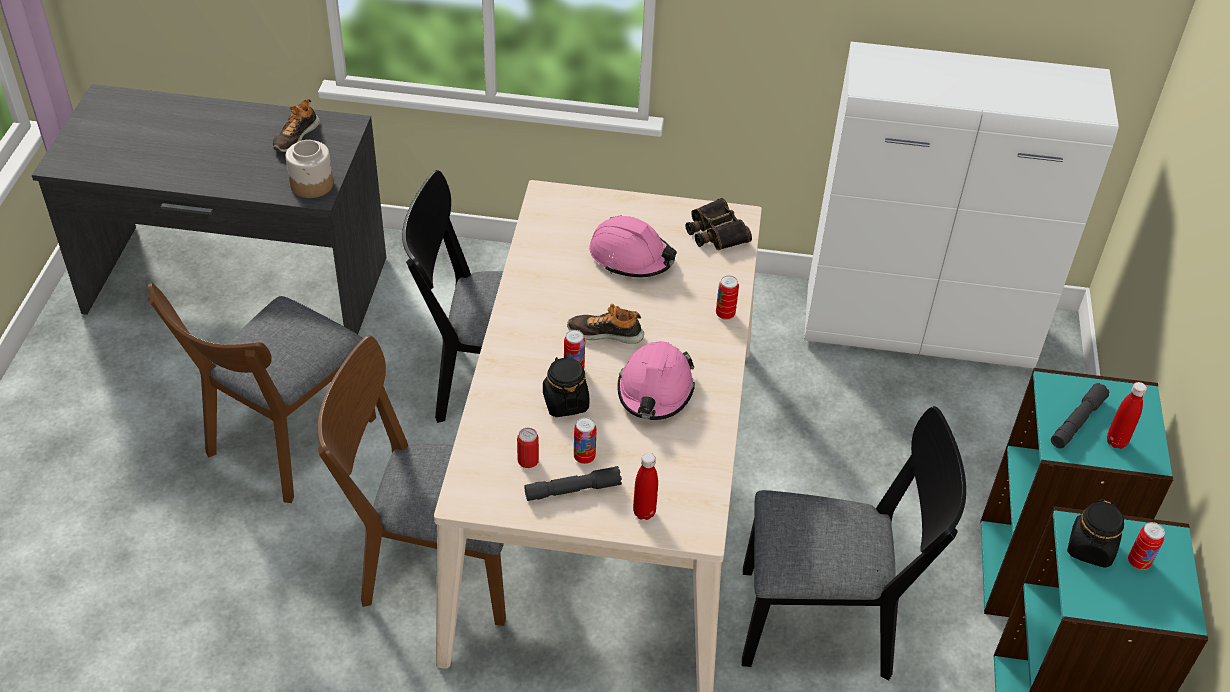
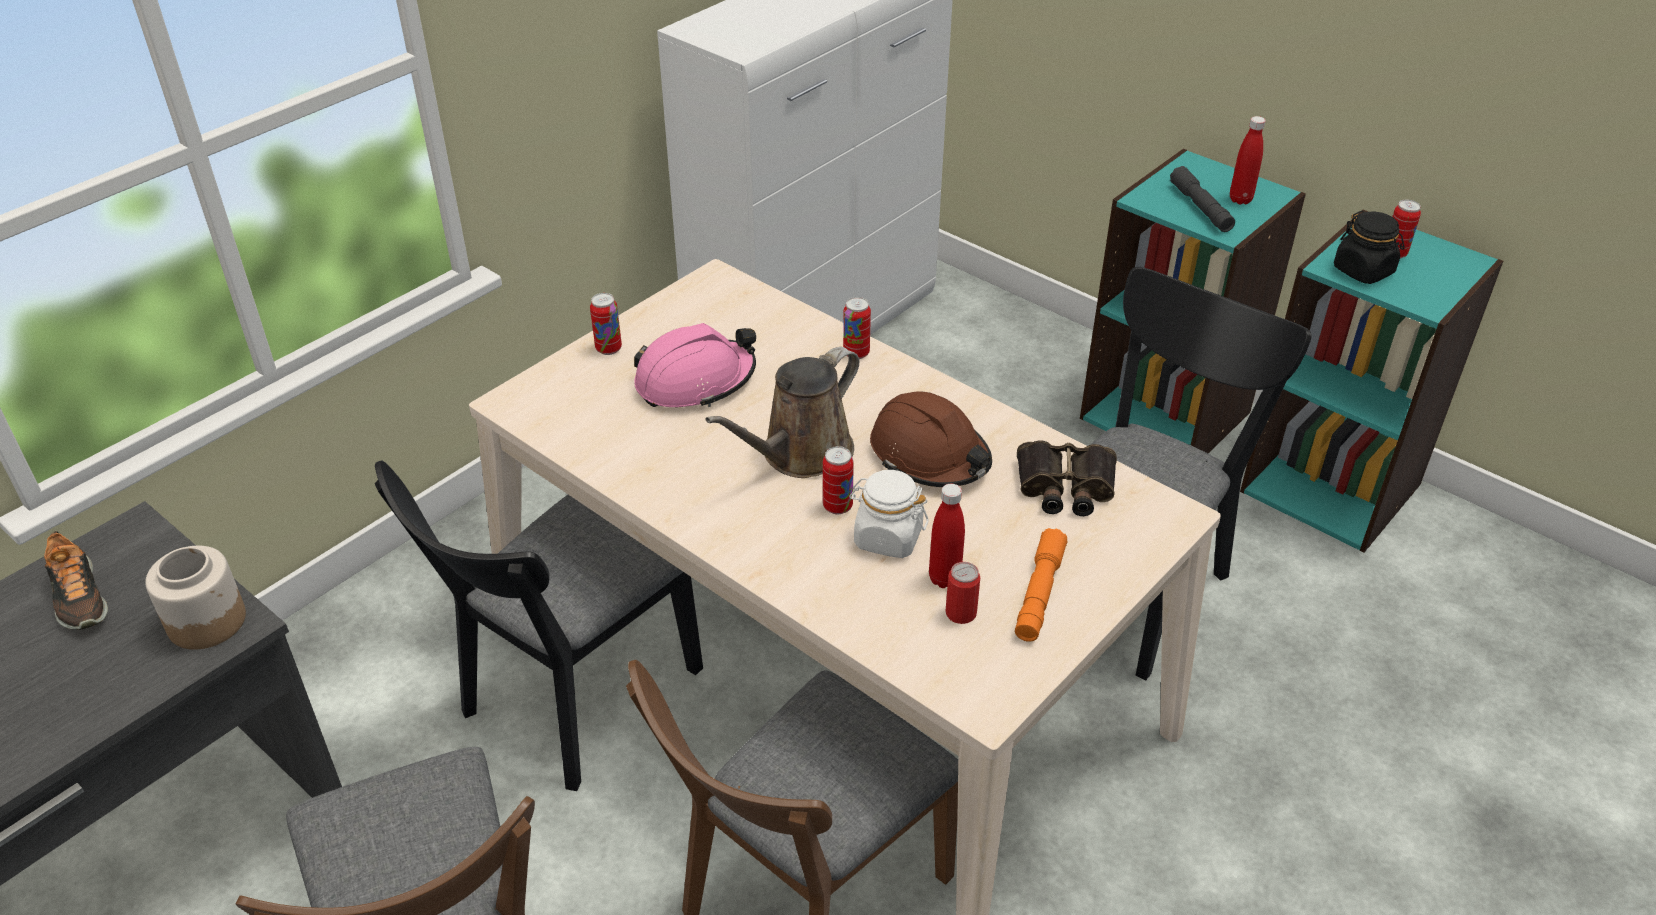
camera: 55 degrees left, 5 degrees down
(565, 402) = (887, 537): black jar -> white jar
(572, 490) = (1039, 593): grey flashlight -> orange flashlight
(584, 457) = (992, 560): can -> can (608, 349)
(605, 332) = (801, 454): shoe -> brown watering can
(644, 512) = (1116, 547): red bottle -> red bottle (944, 579)
(655, 390) = (930, 456): pink hard hat -> brown hard hat
(715, 232) = (720, 305): binoculars -> binoculars (1065, 487)

